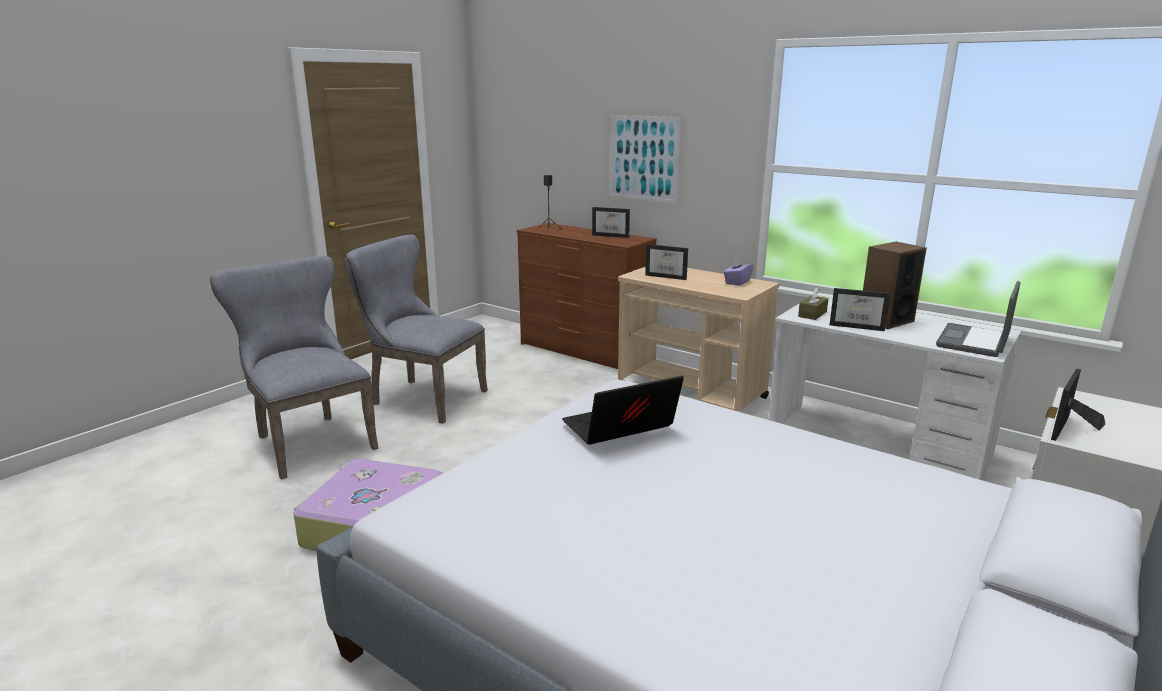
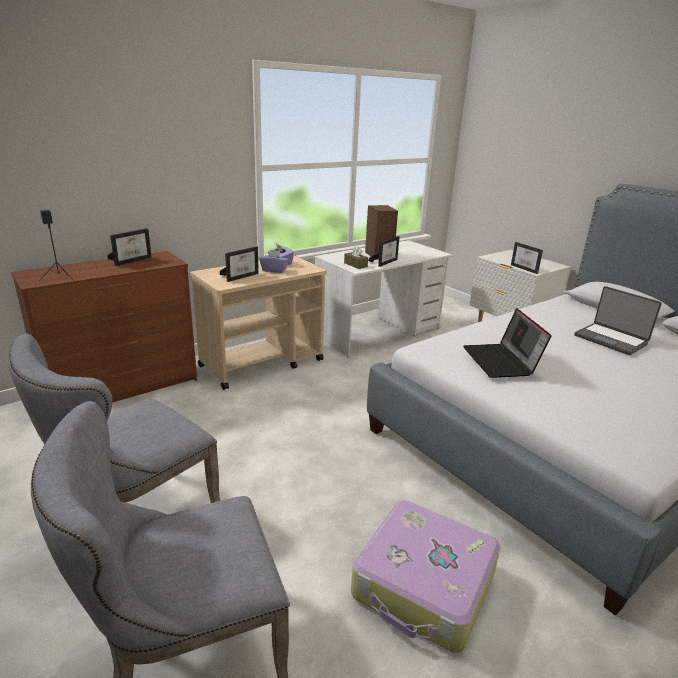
camera: 75 degrees left, 5 degrees up
(643, 158) = (137, 174): picture -> none
(707, 283) = (274, 270): none -> purple tissue box
(974, 342) = (422, 250): laptop -> laptop (611, 339)

